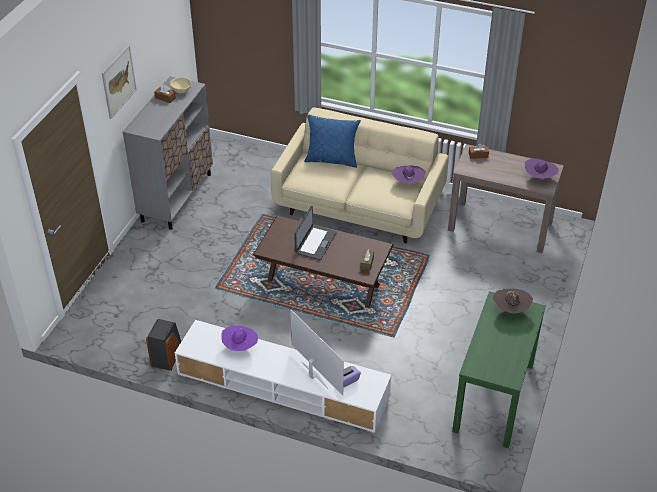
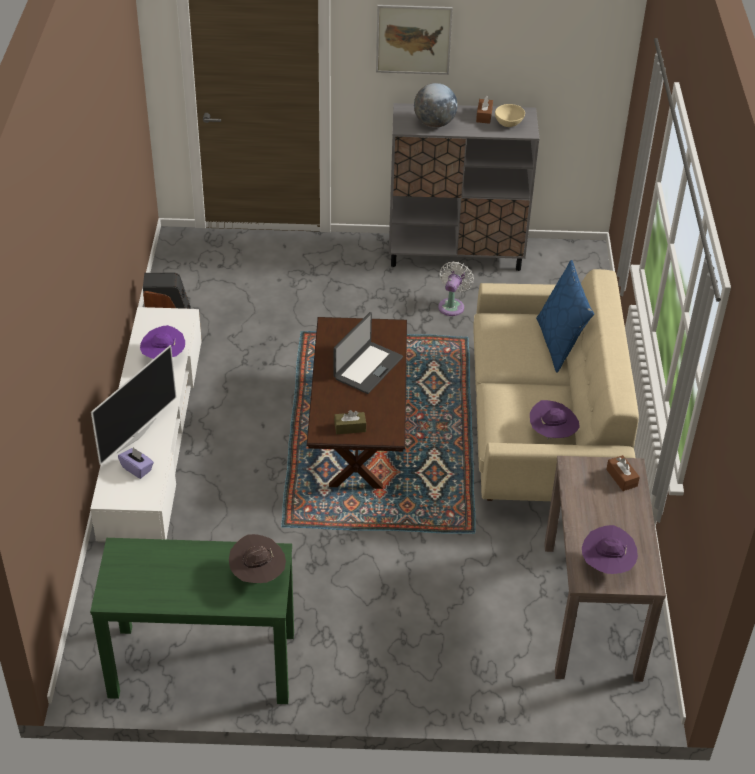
camera: 70 degrees right, 0 degrees up
(160, 120) = (434, 124): none -> globe
(227, 212) = (452, 305): none -> white fan
(315, 242) = (367, 367): laptop -> laptop turned 60 degrees counterclockwise

